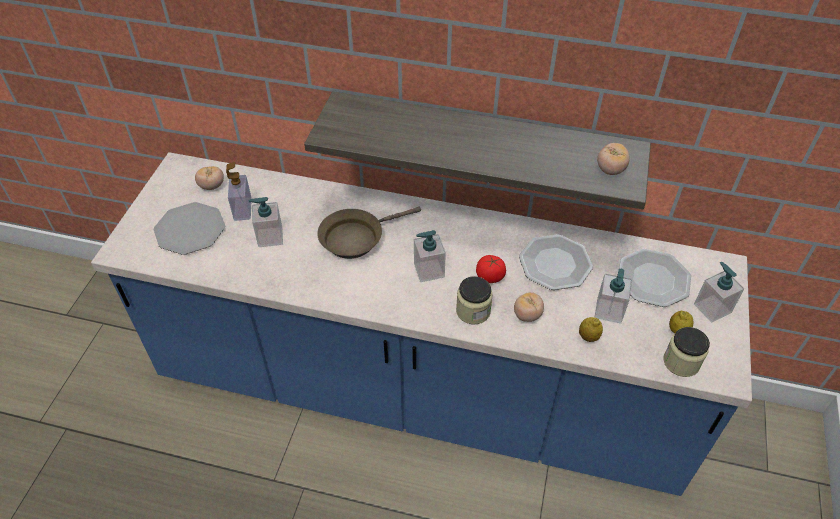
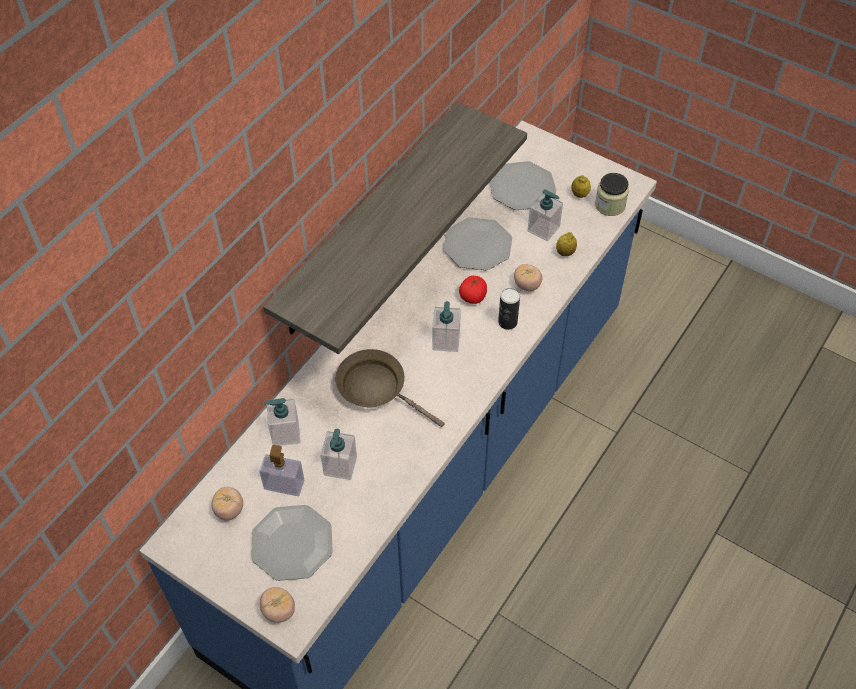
camera: 70 degrees left, 5 degrees up
(356, 238) = (376, 388): brown frying pan -> brown frying pan turned 135 degrees clockwise
(473, 311) = (507, 322): jar -> can
(610, 170) = (481, 138): tomato -> tomato (279, 611)
(712, 308) = (566, 164): soap dispenser -> soap dispenser (285, 433)

